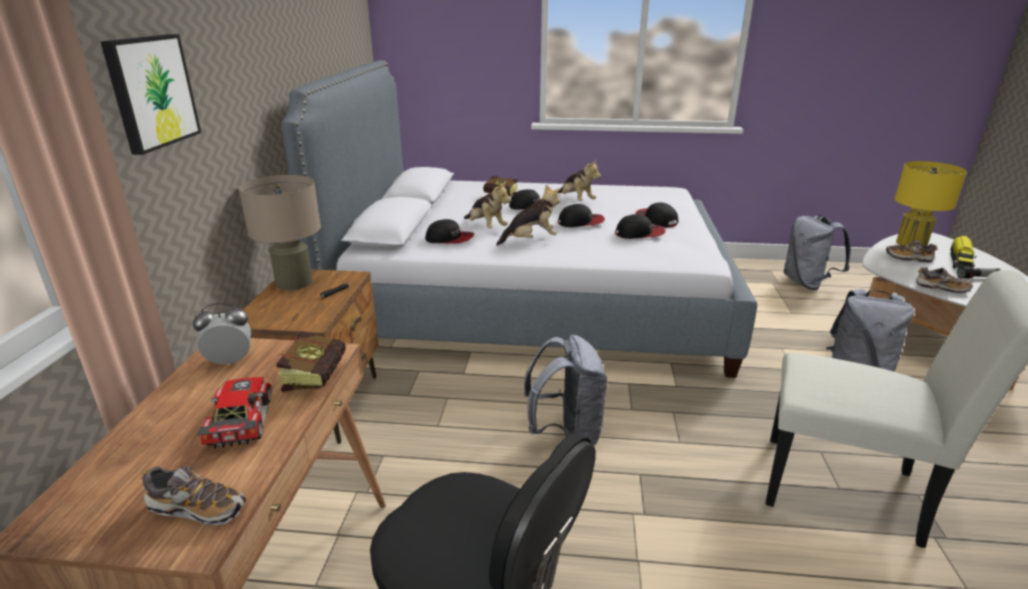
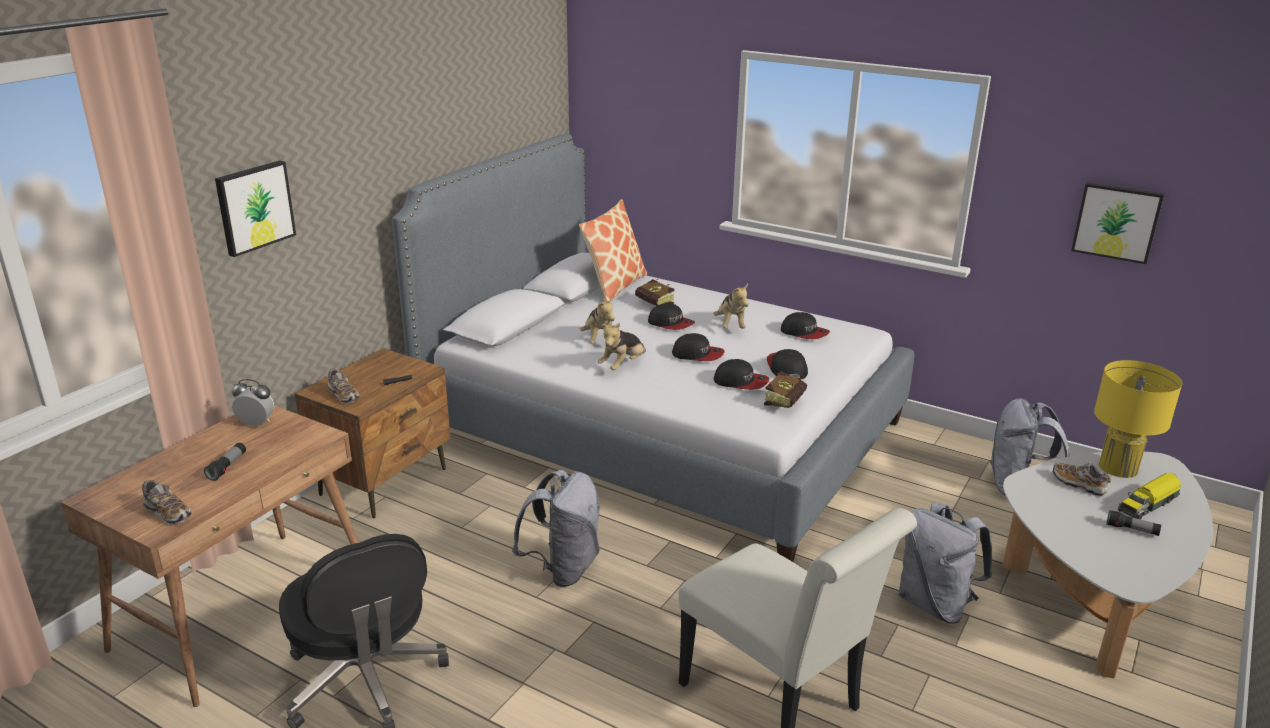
camera: 25 degrees right, 0 degrees up
(237, 421) = (227, 467): toy car -> flashlight
(294, 282) = (376, 364): beige table lamp -> none
(318, 375) = (300, 450): book -> book (786, 401)
(450, 239) = (549, 347): cap -> cap (804, 333)
(452, 190) = (614, 286): none -> pillow
(531, 240) = (622, 365): plush toy -> plush toy turned 120 degrees clockwise
(853, 71) = (1117, 222): none -> picture
(941, 288) = (1057, 529): shoe -> shoe (343, 395)

